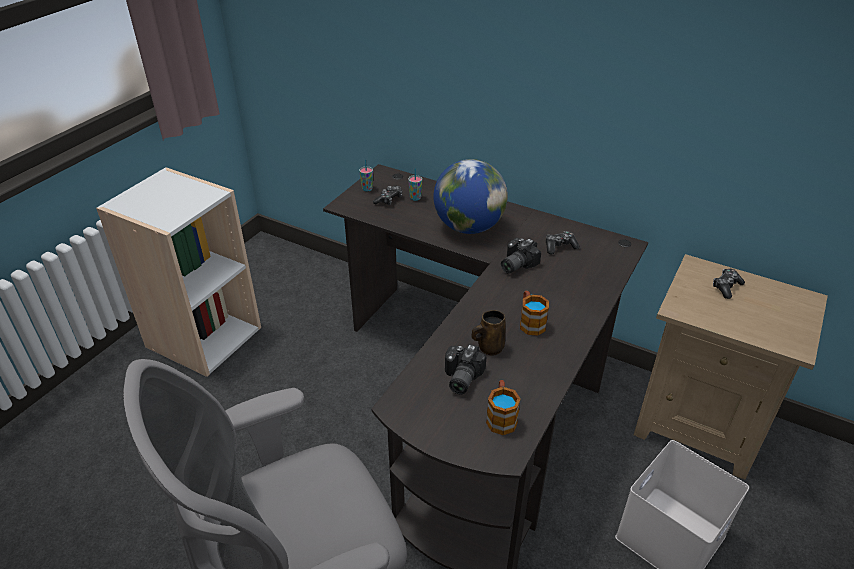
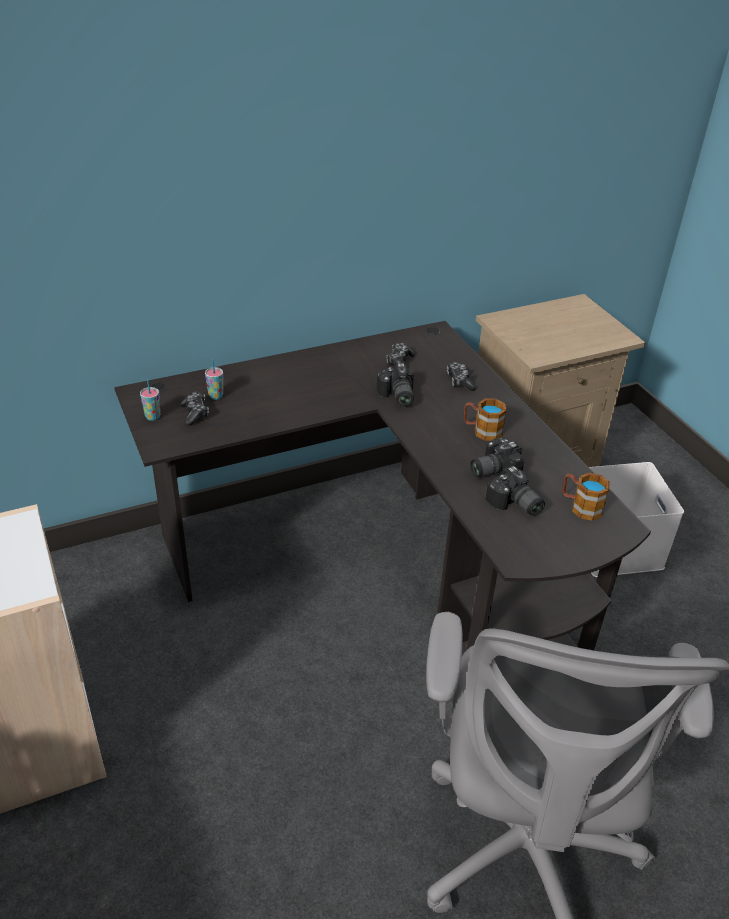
camera: 55 degrees left, 0 degrees up
(469, 227) = (308, 391): globe -> none
(489, 347) = (491, 469): brown mug -> camera
(726, 287) = (534, 323): game controller -> game controller (459, 381)

